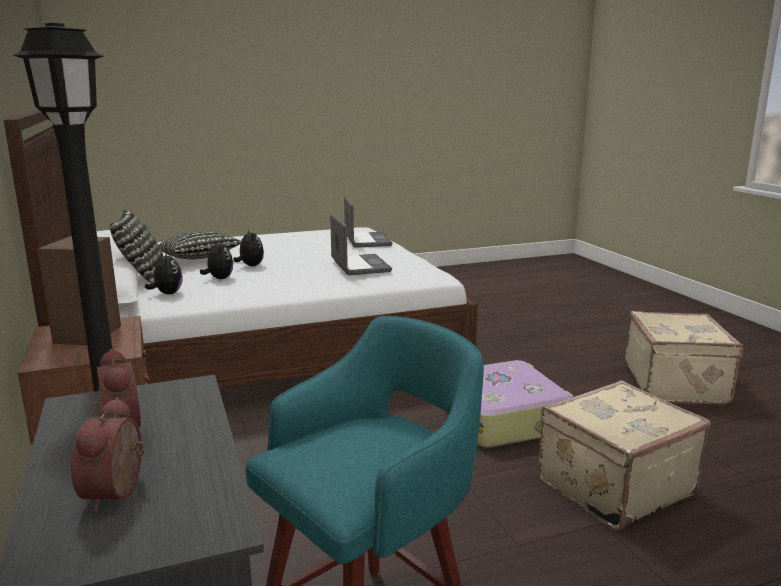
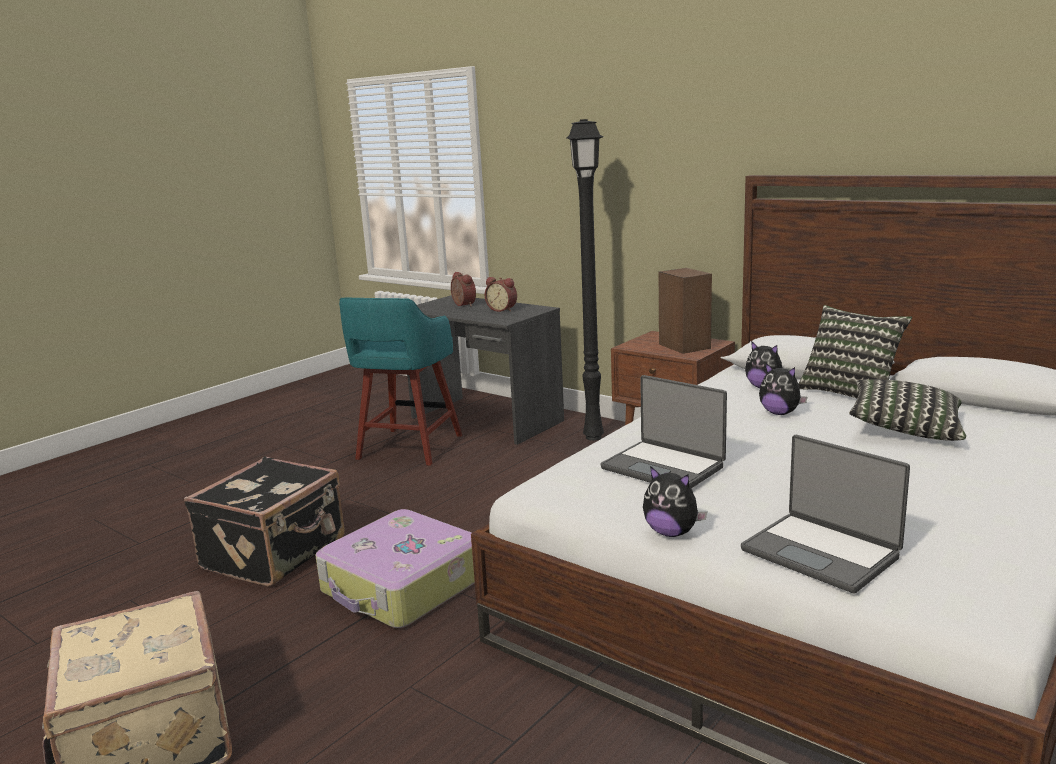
camera: 150 degrees right, 0 degrees up
(250, 266) = (804, 434): plush toy -> plush toy (671, 532)
(612, 486) = (276, 553): beige suitcase -> black suitcase

